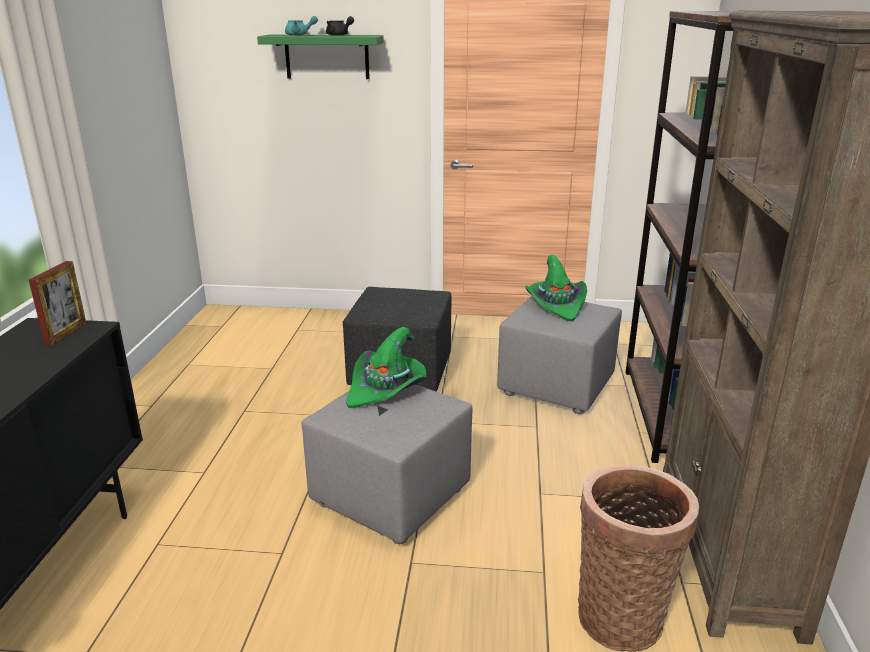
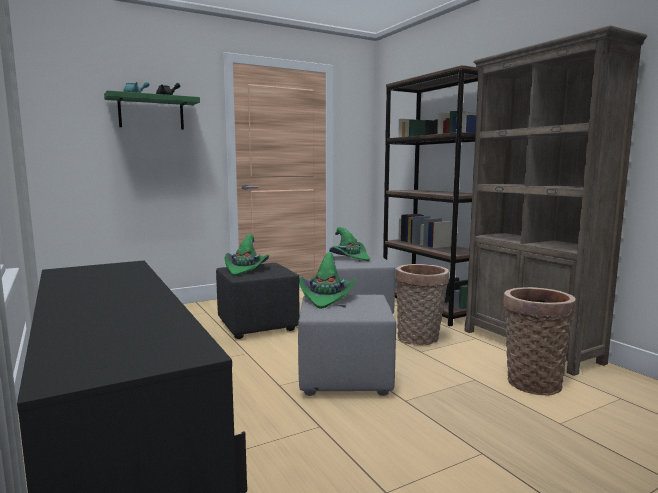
camera: 35 degrees left, 15 degrees down
(66, 334) = (112, 268): picture frame -> none
(388, 300) = (246, 269): none -> green hat
(570, 471) = (420, 339): none -> basket

